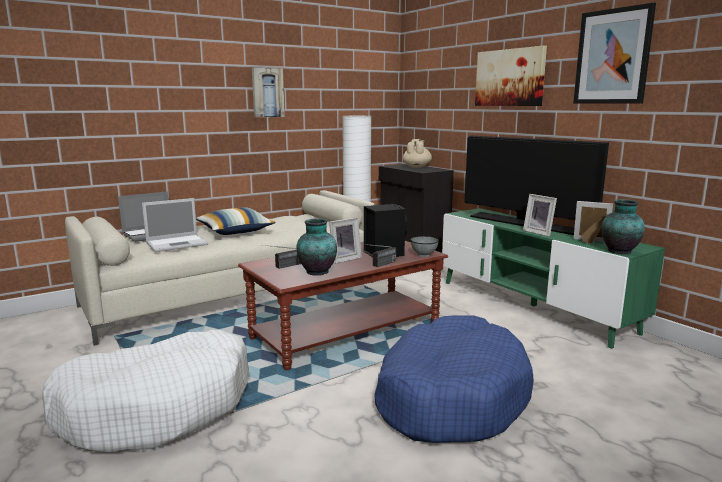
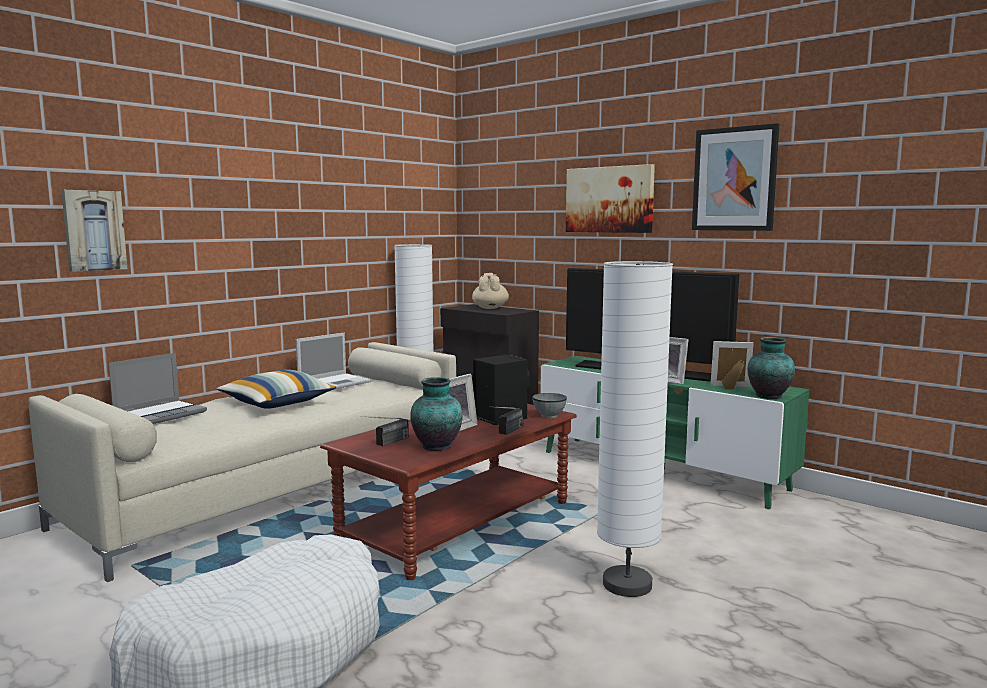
camera: 15 degrees left, 5 degrees down
(178, 243) = (210, 424): laptop -> laptop (335, 382)
(267, 92) = (302, 216): picture -> picture (93, 230)
(449, 396) = (627, 585): blue dog bed -> white floor lamp

